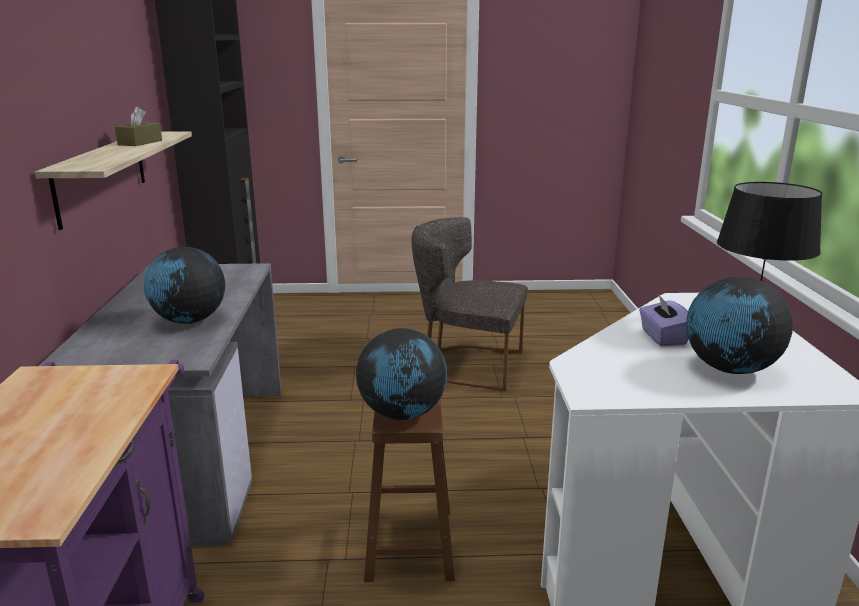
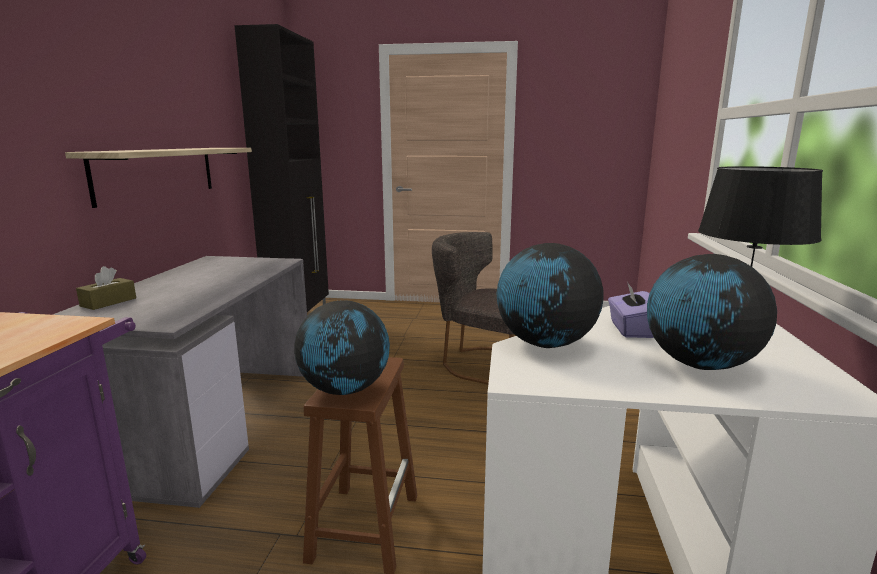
camera: 10 degrees right, 5 degrees down
(140, 143) = (193, 148): brown tissue box -> brown tissue box (108, 302)
(189, 321) = (196, 294): globe -> globe (545, 344)

